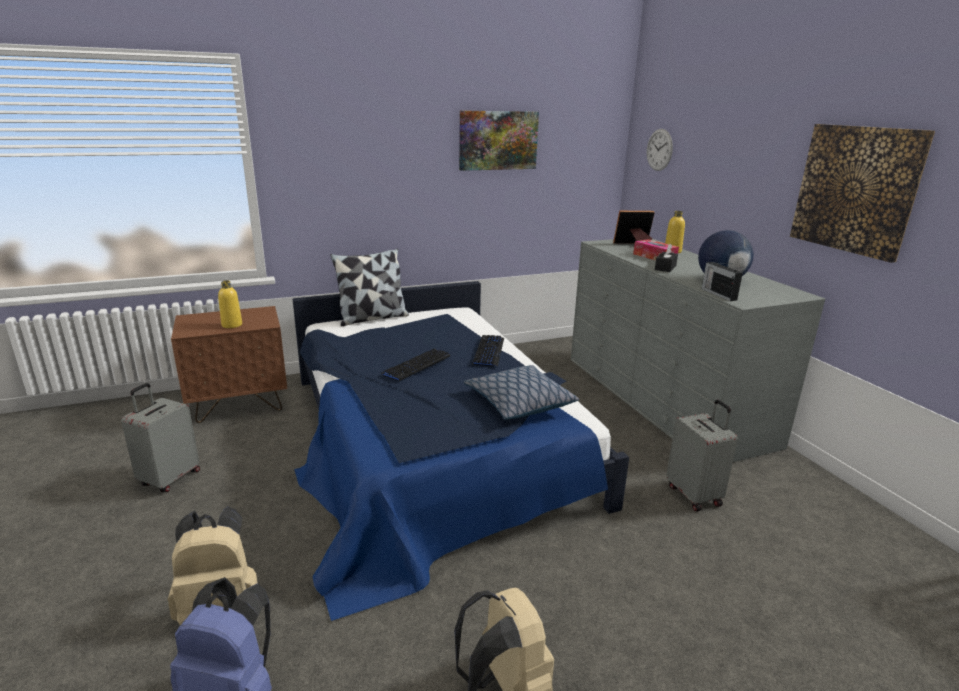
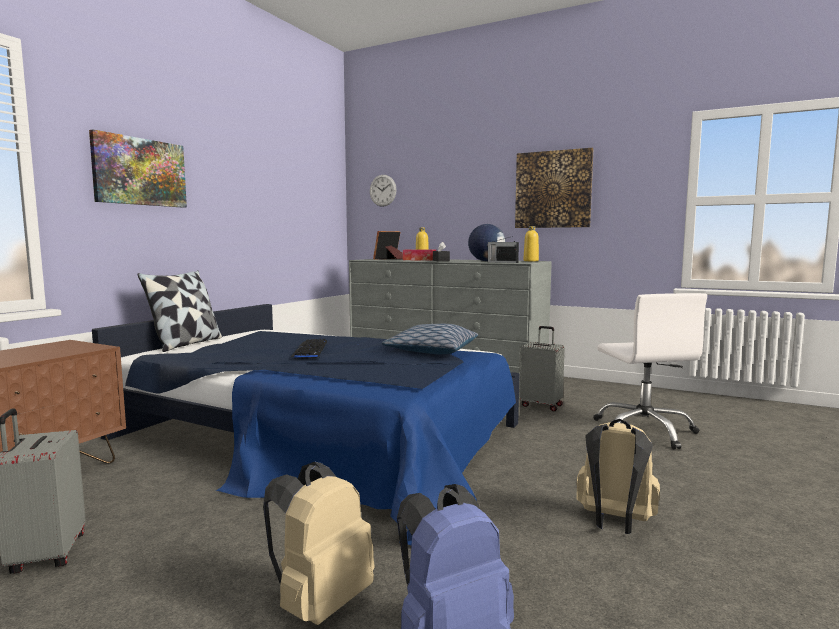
camera: 40 degrees left, 15 degrees down
(232, 325) = (47, 354): yellow bottle -> yellow bottle (530, 261)
(488, 351) = (348, 338): keyboard -> none
(498, 140) = (264, 176): picture -> picture (140, 172)
(764, 598) = (644, 430): none -> white office chair

